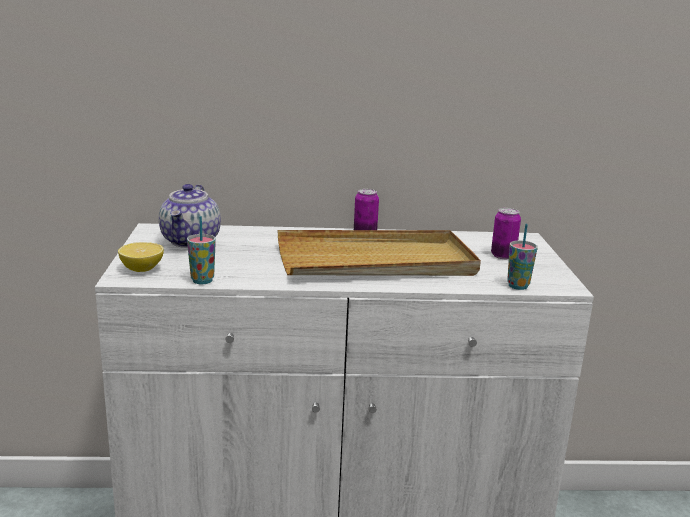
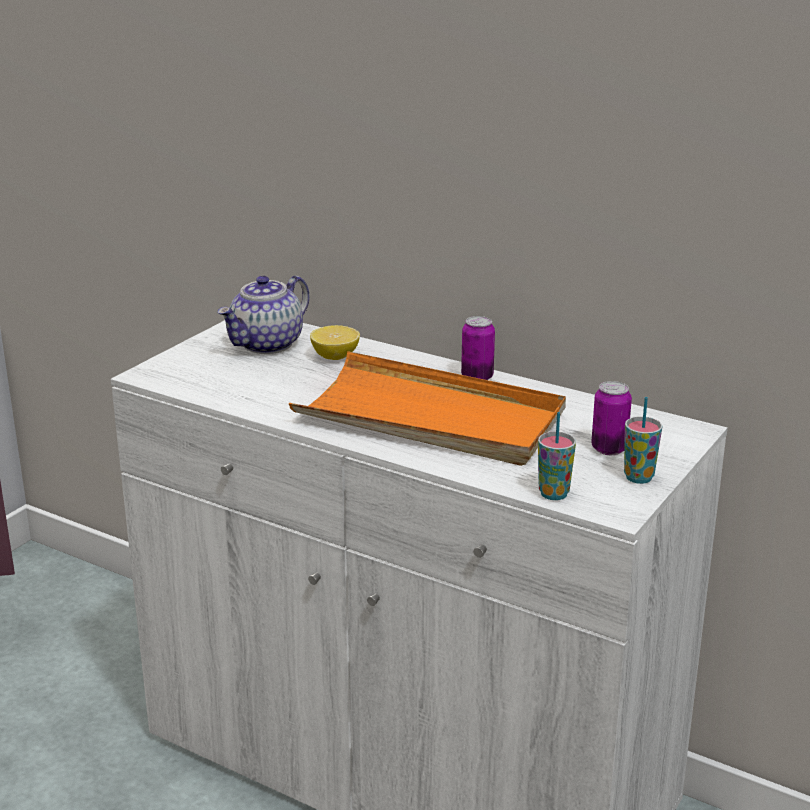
camera: 35 degrees right, 5 degrees up
(142, 269) = (175, 369): lemon -> lemon (335, 356)
(202, 281) = (212, 397): cup -> cup (638, 477)
(376, 262) = (431, 418): beige tray -> orange tray

